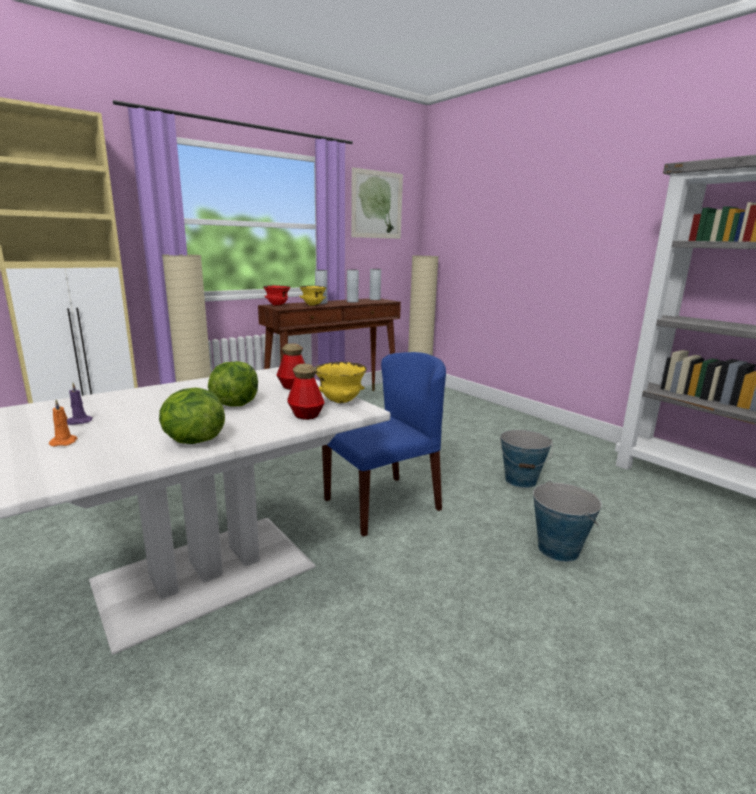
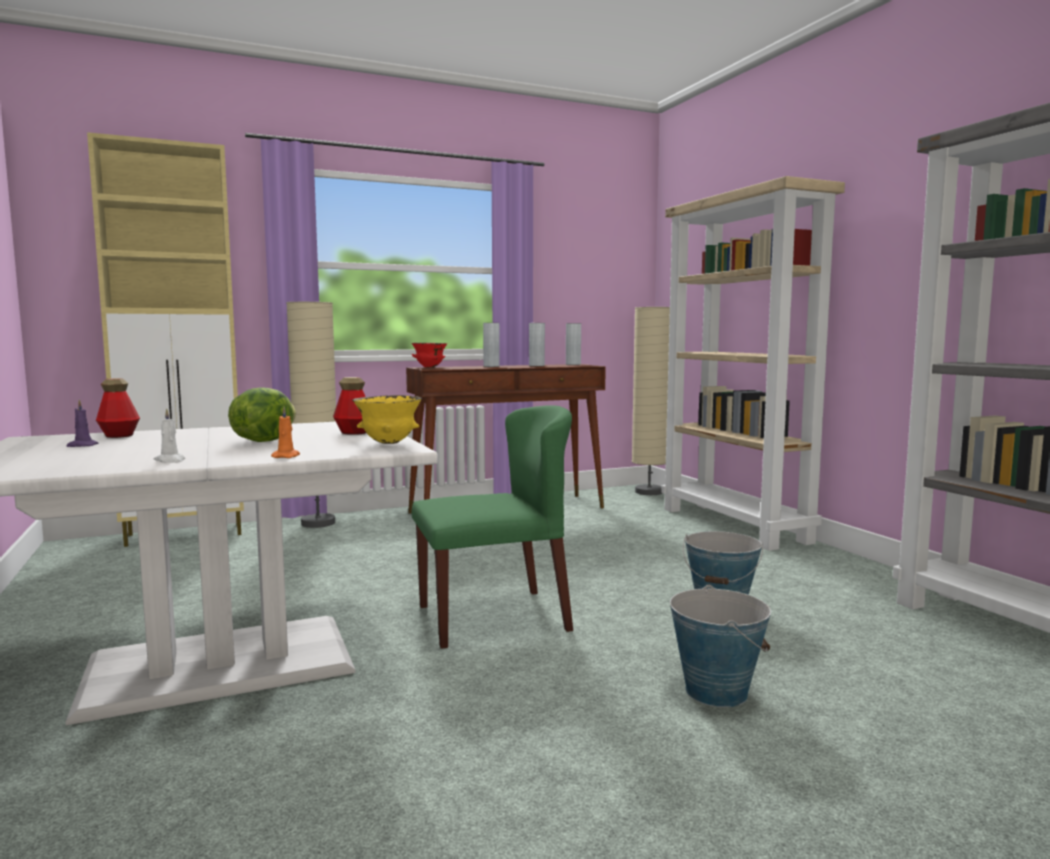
camera: 15 degrees right, 10 degrees down
(64, 442) = (46, 456): orange candle -> orange candle (286, 456)
(192, 441) = (170, 460): lettuce -> white candle
(306, 415) = (328, 450): bottle -> bottle (119, 435)
(313, 305) = (475, 367): yellow bowl -> none
(377, 205) = (584, 242): picture -> none
(382, 504) = (494, 617): blue chair -> green chair
(489, 410) = (735, 525): none -> beige bookcase

